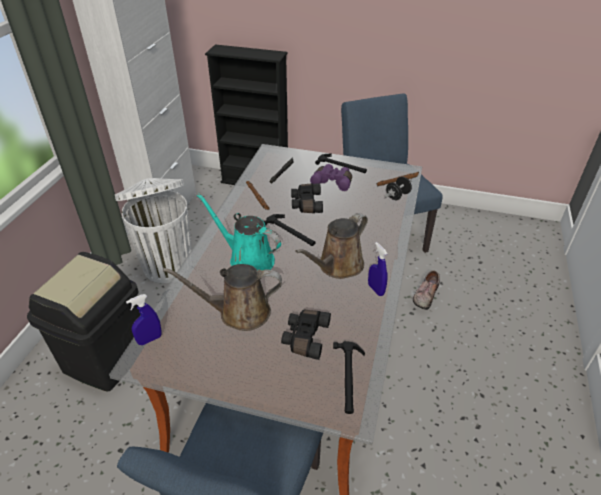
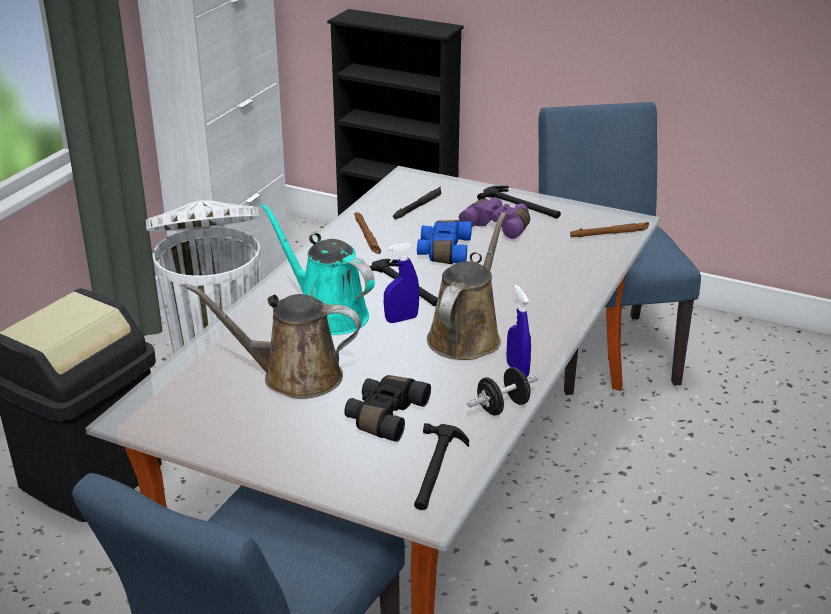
camera: 10 degrees right, 10 degrees down
(150, 339) = (153, 394): blue spray bottle -> blue spray bottle (401, 319)
(306, 204) = (443, 251): black binoculars -> blue binoculars
(337, 266) = (467, 336): brown watering can -> brown watering can turned 150 degrees clockwise
(397, 196) = (601, 253): black dumbbell -> black dumbbell (503, 407)
(425, 294) = (655, 448): shoe -> none

